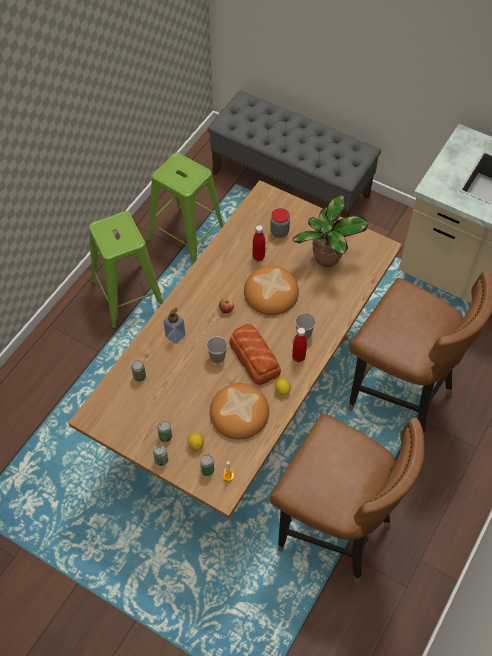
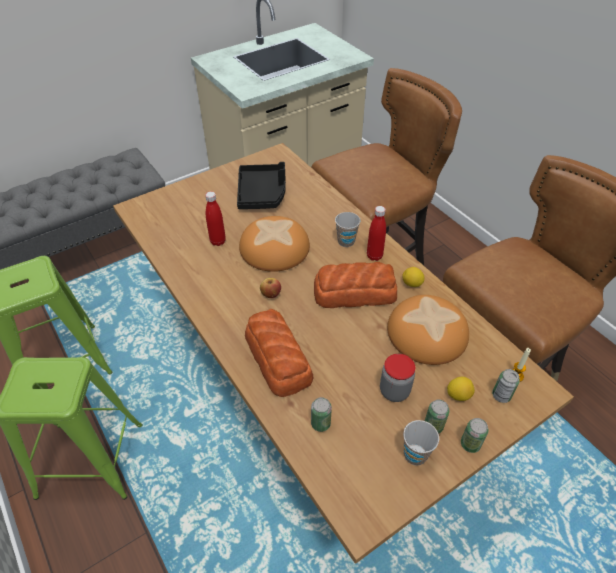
camera: 65 degrees left, 10 degrees down
(175, 336) = (278, 358): soap dispenser -> bread
(217, 357) = (335, 326): cup -> cup (415, 454)
(279, 232) = (198, 214): jar -> jar (394, 391)
(326, 259) = (262, 193): potted plant -> black tray

